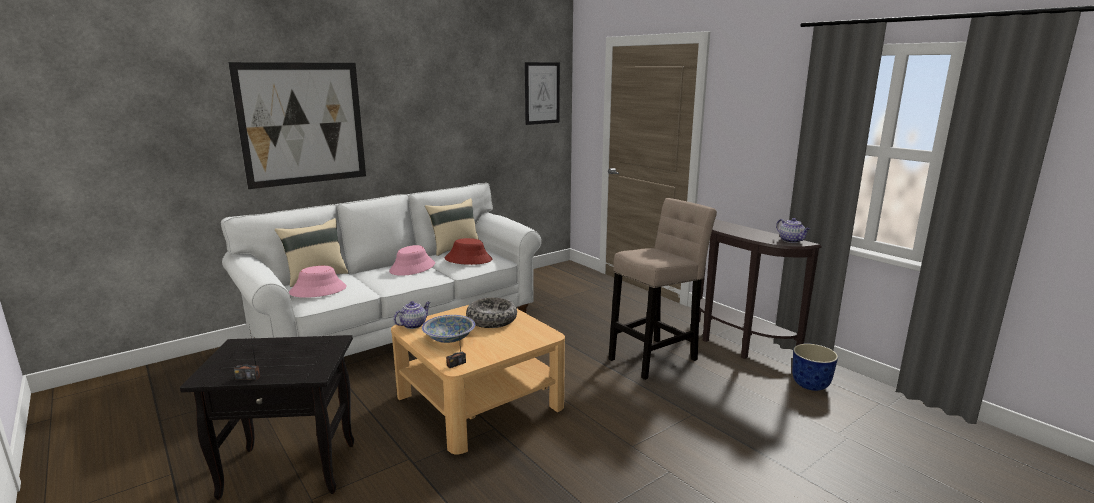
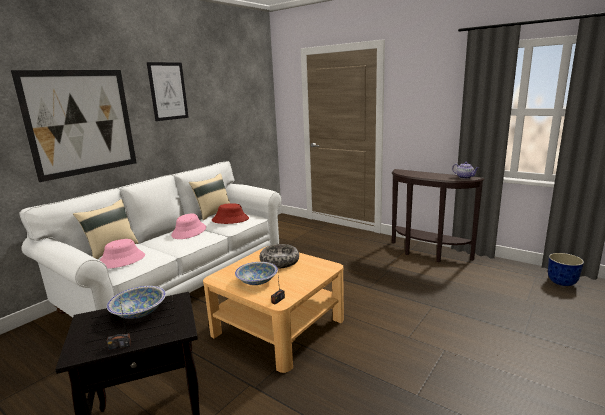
camera: 15 degrees left, 0 degrees up
(288, 347) = (139, 312): none -> bowl
(413, 325) = (220, 275): teapot -> none
(542, 93) = (255, 92): picture -> picture (168, 91)
(656, 357) = (383, 271): beige stool -> none
(810, 384) = (489, 272): planter -> planter (561, 282)

